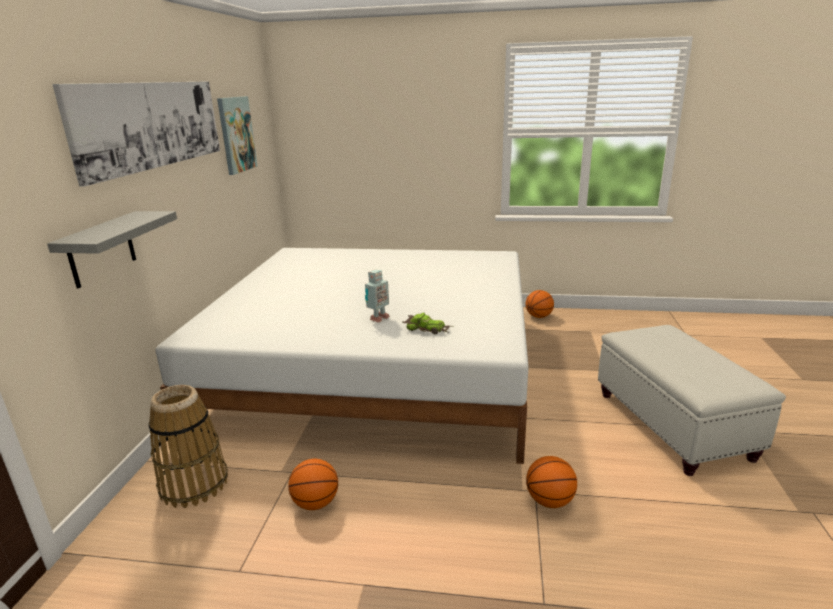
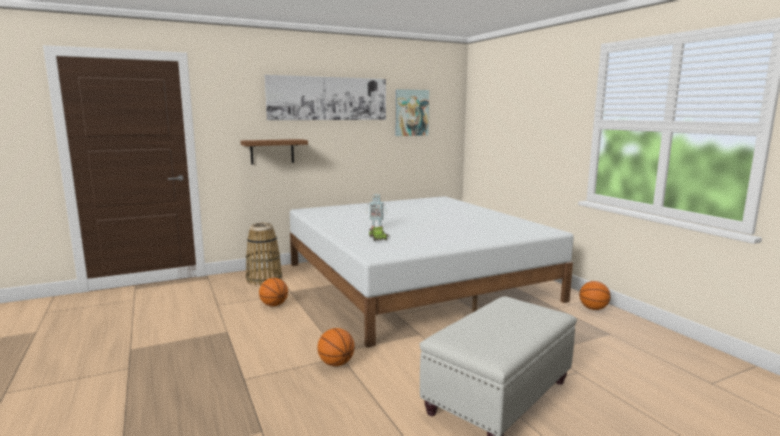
camera: 55 degrees right, 10 degrees down
(101, 249) = (272, 151): grey shelf -> brown shelf

